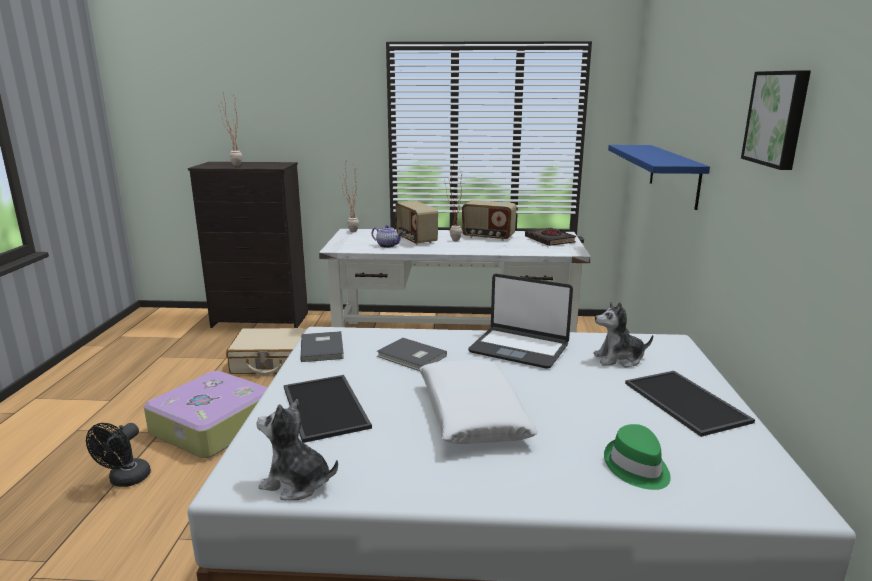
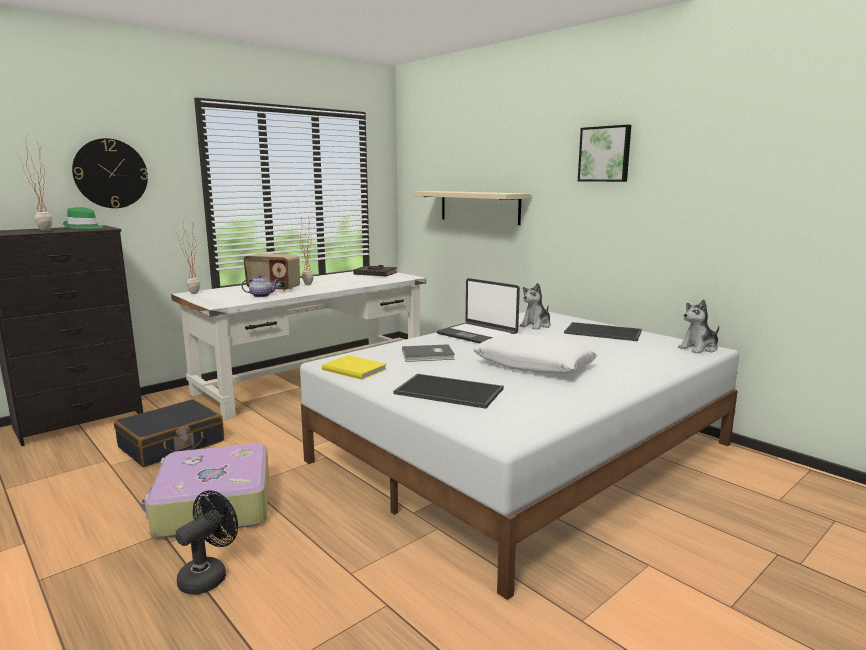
camera: 45 degrees left, 5 degrees down
(125, 480) = (208, 575): black fan -> black fan turned 120 degrees counterclockwise
(271, 362) = (172, 445): beige suitcase -> black suitcase
(296, 483) = (535, 422): plush toy -> plush toy (699, 348)
(308, 117) = (110, 173): none -> wall clock
(323, 348) = (354, 369): grey book -> yellow book
(488, 237) = (326, 279): radio -> none
(519, 348) = (477, 335): laptop -> laptop turned 60 degrees clockwise
(636, 467) = (644, 358): green hat -> green hat (84, 227)
(674, 174) = (479, 207): blue shelf -> beige shelf

